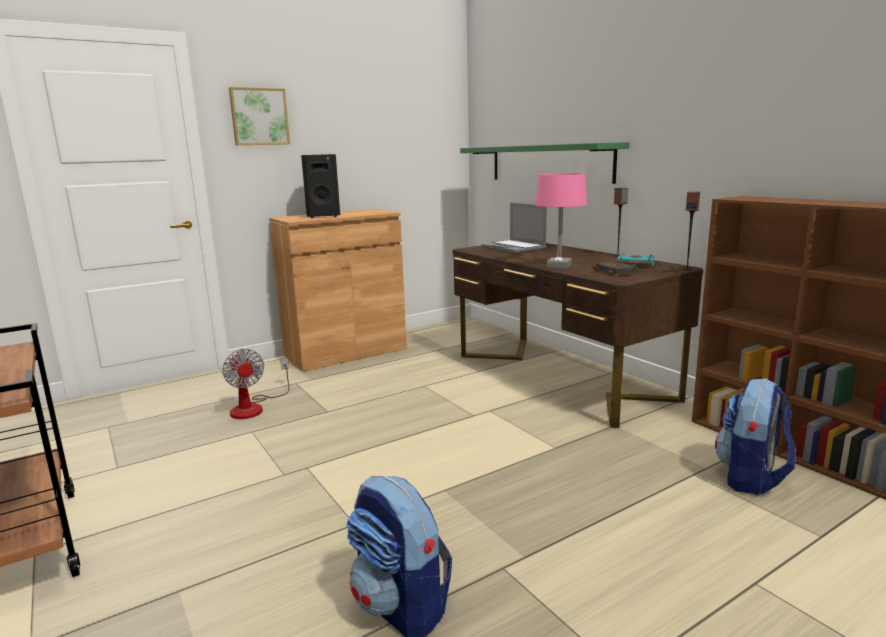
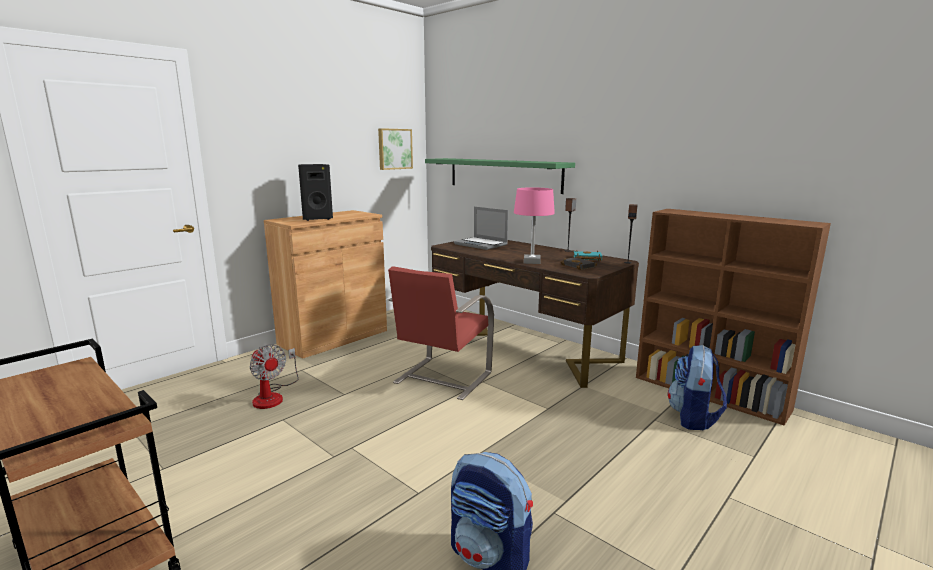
camera: 15 degrees left, 0 degrees up
(259, 117) = (254, 129): picture -> picture (394, 149)
(443, 403) = (441, 378): none -> red chair

